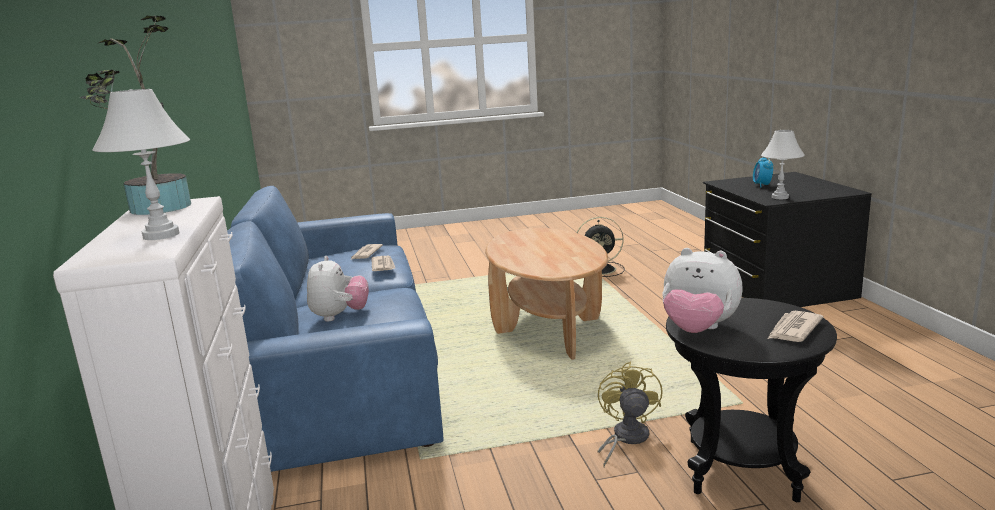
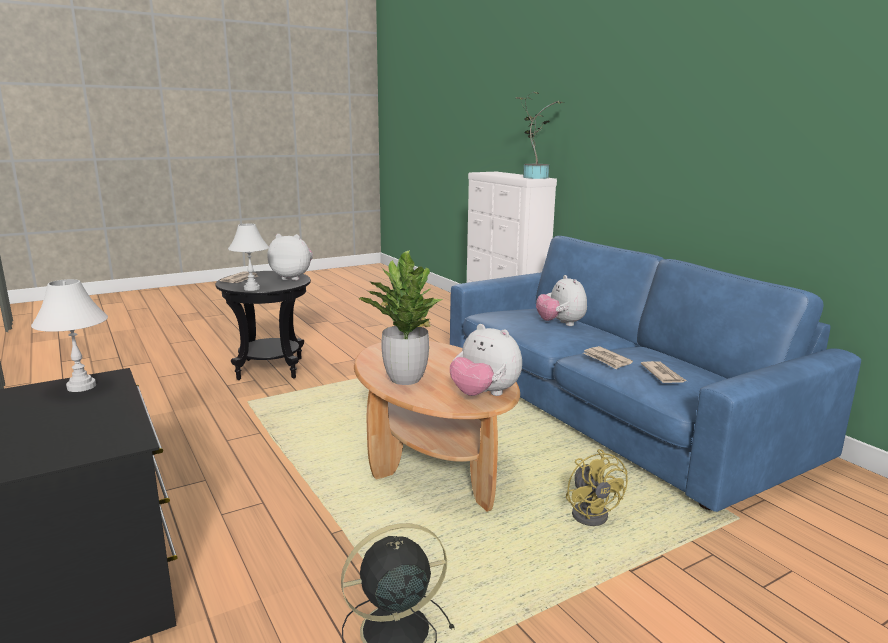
camera: 160 degrees right, 0 degrees up
(161, 235) = (494, 174): white table lamp -> white table lamp (251, 288)
(521, 234) = (484, 395): none -> plush toy
(569, 244) = (405, 379): none -> potted plant
(625, 438) = (337, 376): yellow fan -> yellow fan (592, 513)
(762, 185) = (57, 427): alarm clock -> none

